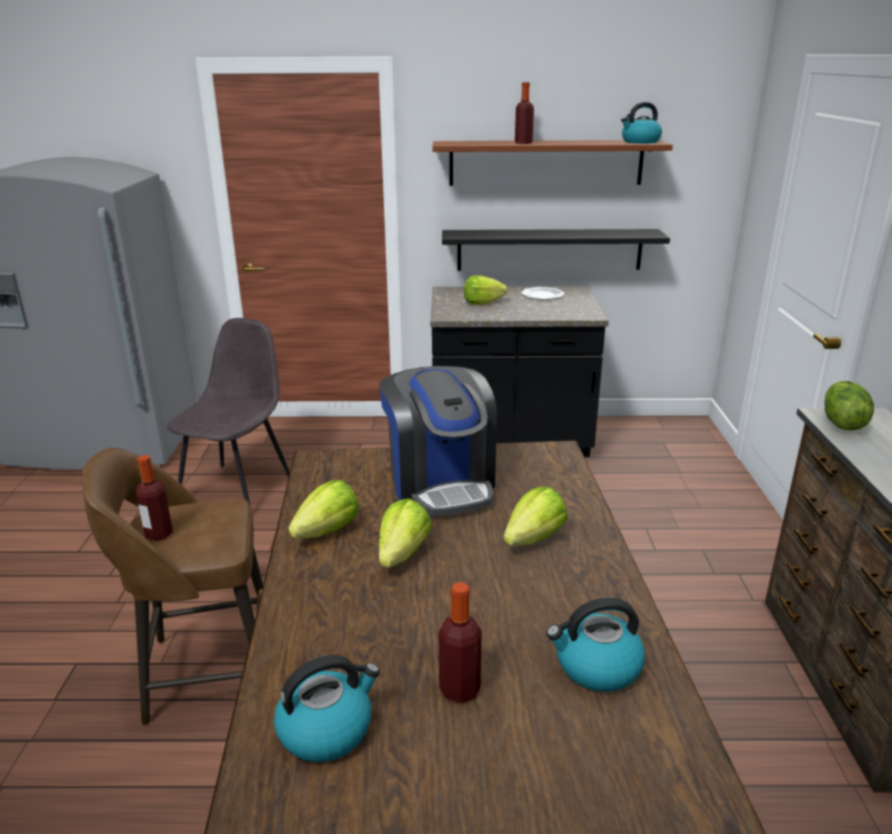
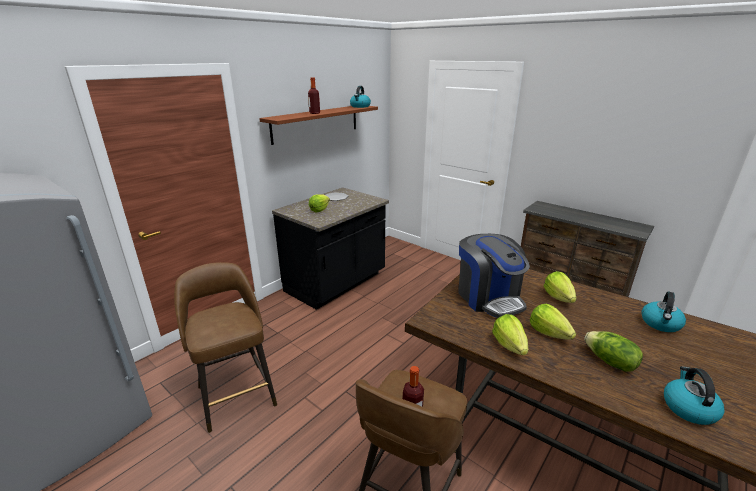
camera: 50 degrees left, 0 degrees up
(238, 488) = (236, 394): grey chair -> brown stool
(441, 483) = (488, 298): coffee machine -> coffee machine turned 45 degrees clockwise
(459, 690) = (667, 360): bottle -> none
(549, 249) = (323, 172): black shelf -> none
(841, 423) = (542, 210): lettuce -> lettuce (609, 362)

